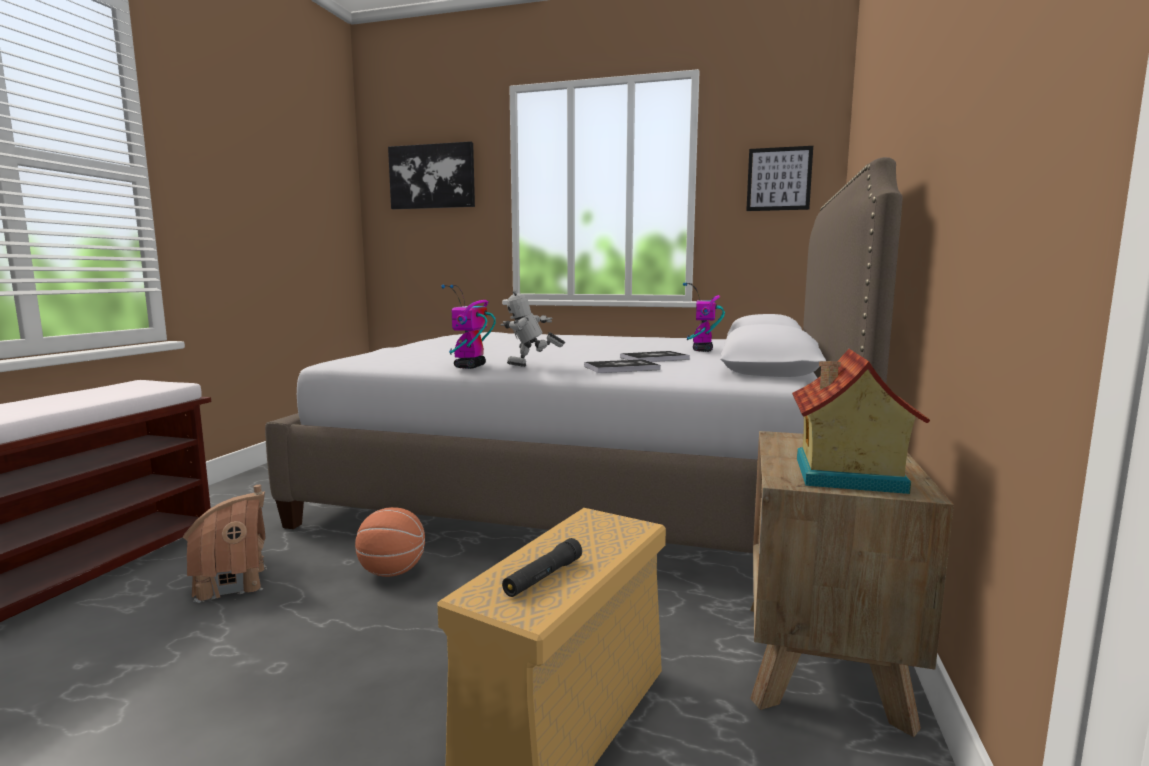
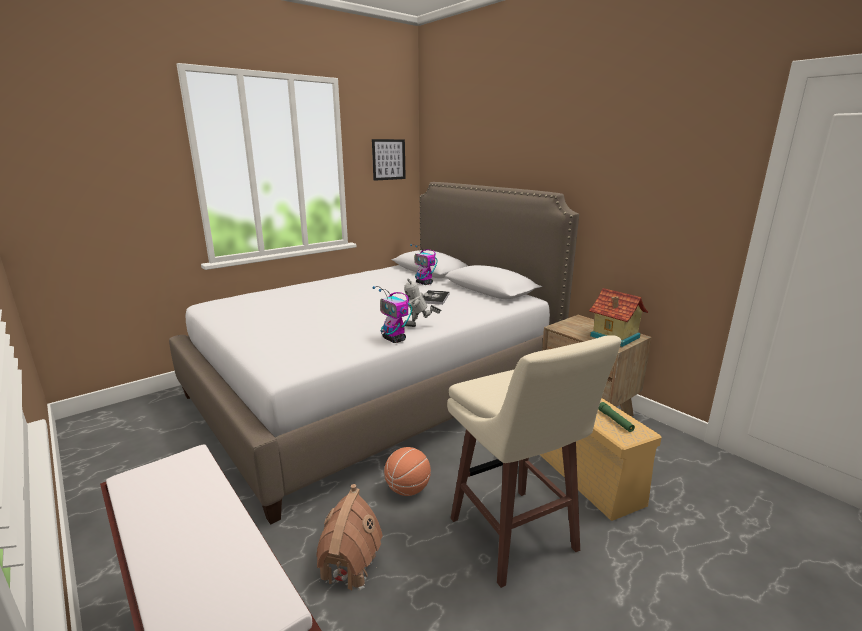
camera: 55 degrees left, 10 degrees up
(335, 680) = (514, 537): none -> beige stool
(432, 176) = (92, 149): picture -> none
(530, 367) = (419, 327): toy robot -> toy robot turned 45 degrees clockwise
(543, 577) = (615, 421): black flashlight -> green flashlight
(621, 368) = (456, 312): book -> none

